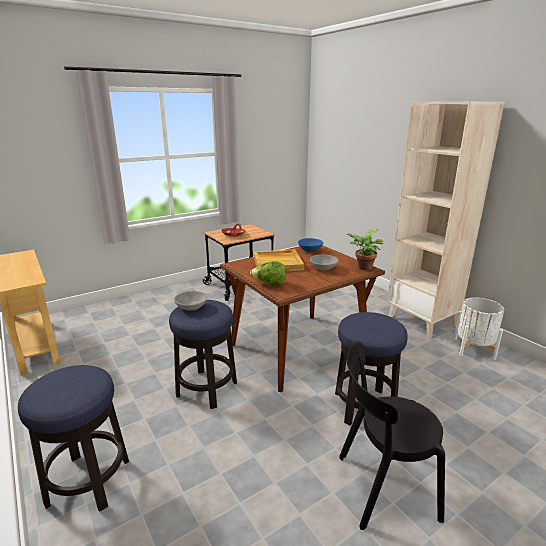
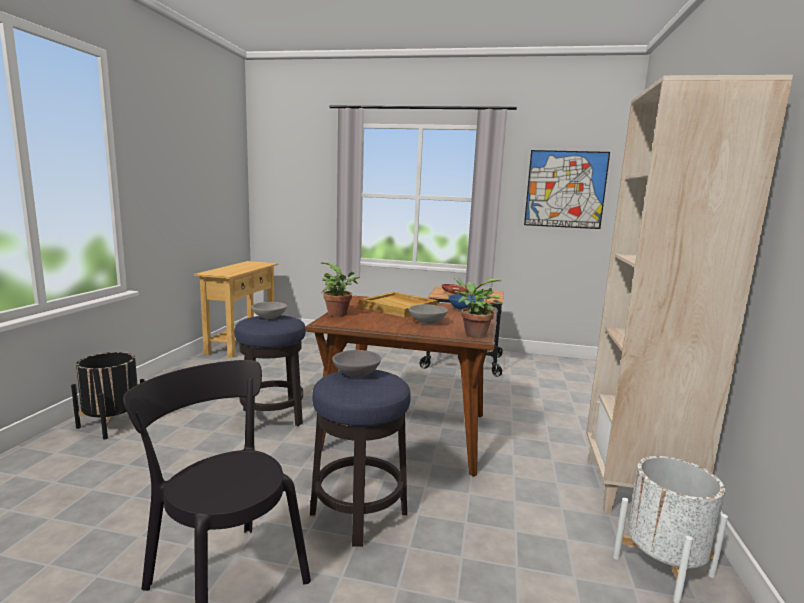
camera: 45 degrees right, 10 degrees down
(88, 481) = (112, 424): stool -> black planter
(269, 284) = (339, 314): lettuce -> potted plant
(273, 139) = (565, 189): none -> picture
(359, 321) = (357, 374): none -> grey bowl

